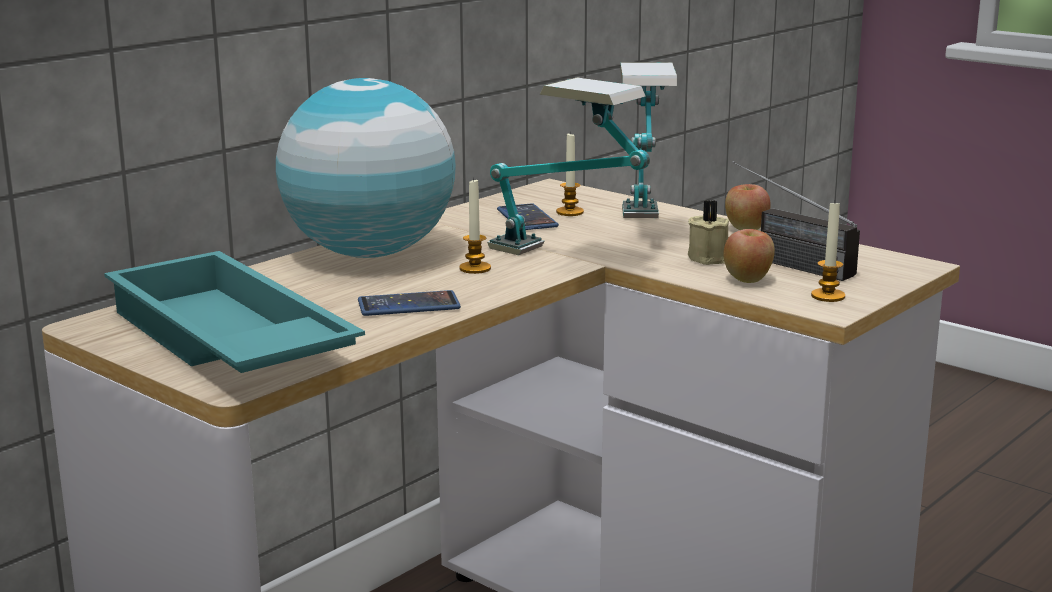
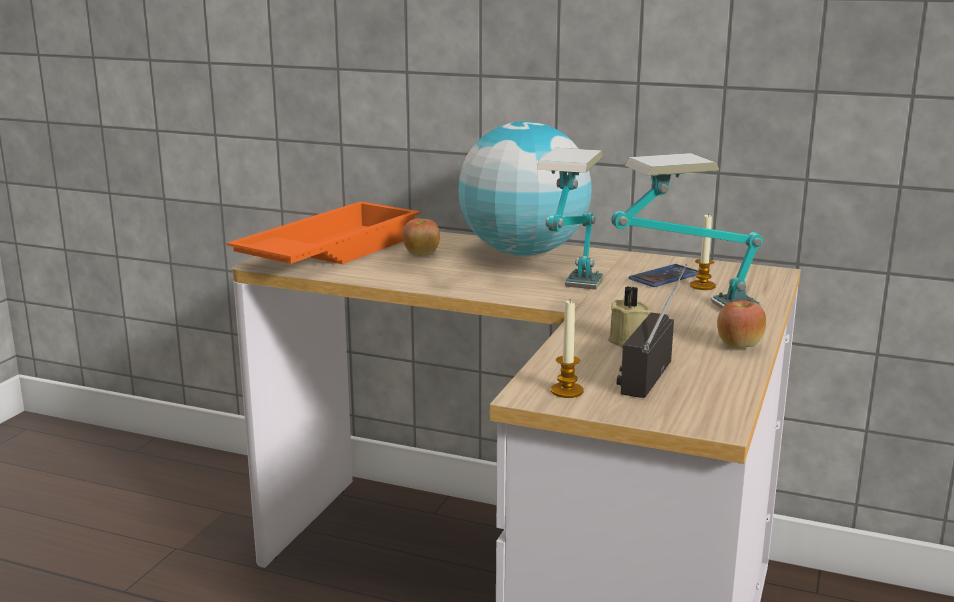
camera: 70 degrees right, 0 degrees up
(223, 341) = (329, 251): turquoise tray -> orange tray
(408, 305) = (424, 276): phone -> none
(475, 268) = (519, 280): candle -> none
(748, 280) = (583, 359): apple -> apple (421, 254)

